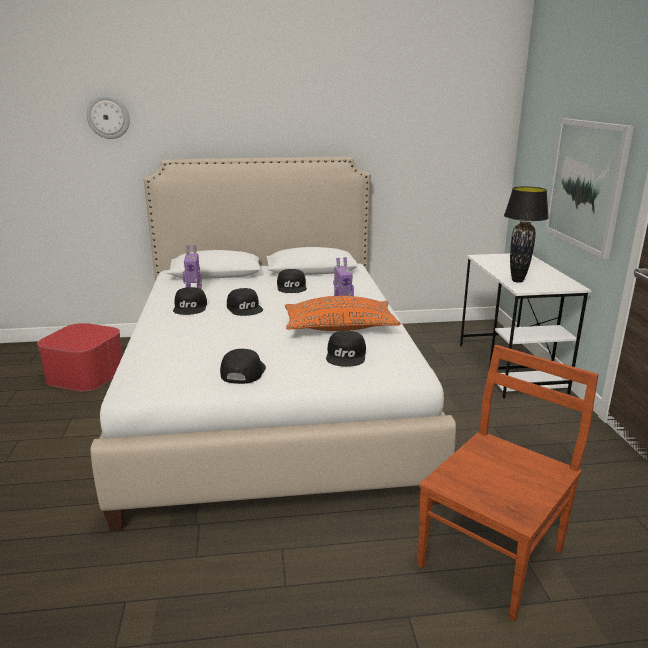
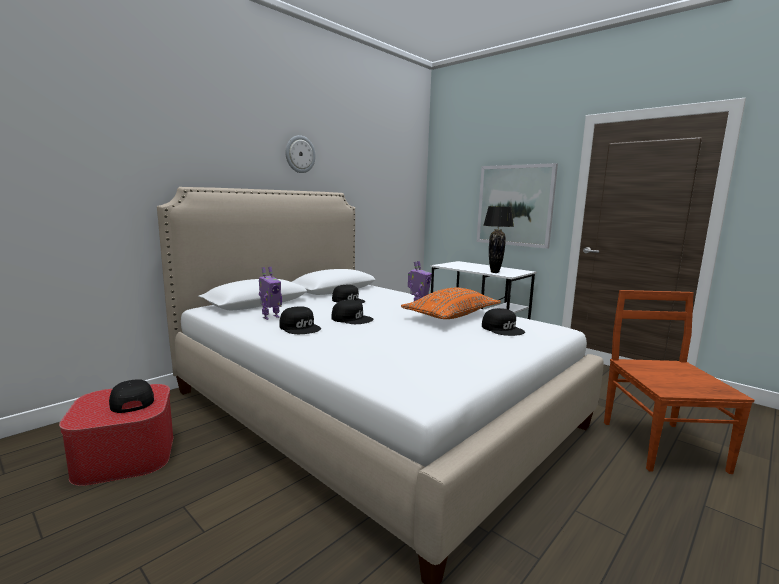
camera: 40 degrees left, 10 degrees down
(108, 117) = (107, 134): wall clock -> wall clock (300, 154)
(242, 372) = (471, 356): black cap -> black cap (131, 401)

